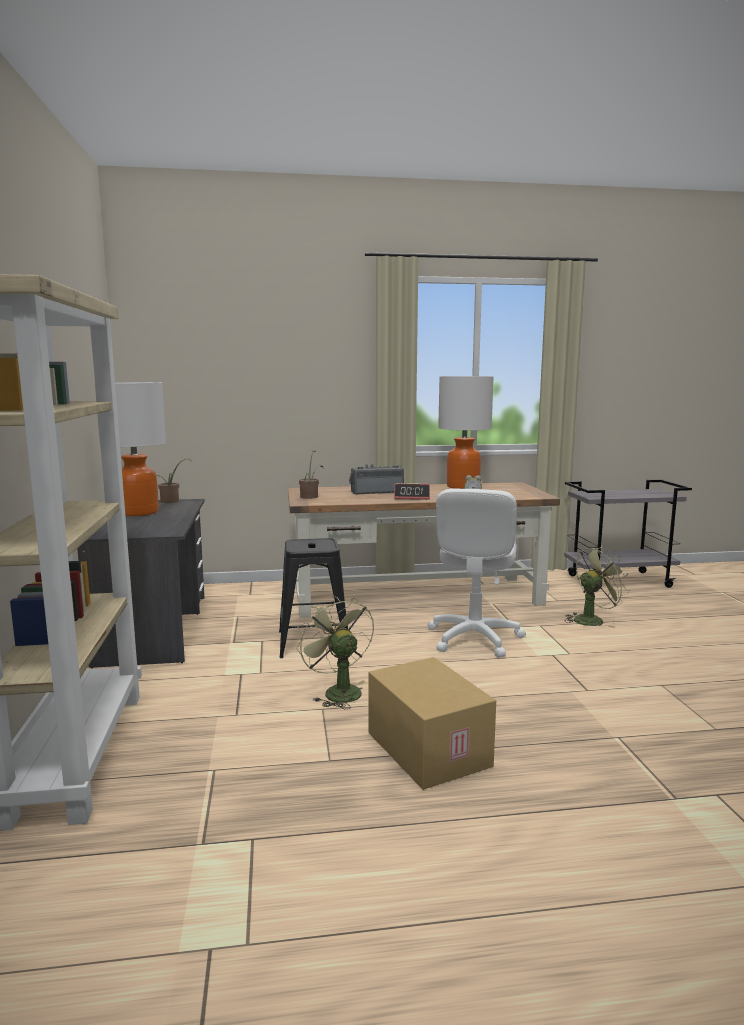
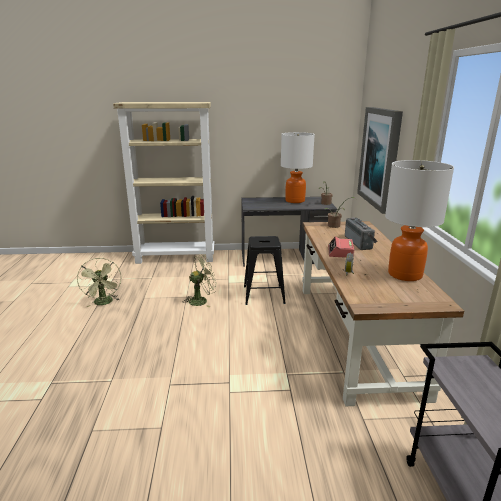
camera: 95 degrees right, 10 degrees up
(239, 406) = (380, 157): none -> picture
(426, 749) = (138, 319): cardboard box -> none
(473, 638) = (264, 350): white office chair -> none
(592, 620) = (305, 430): green fan -> green fan (104, 303)

